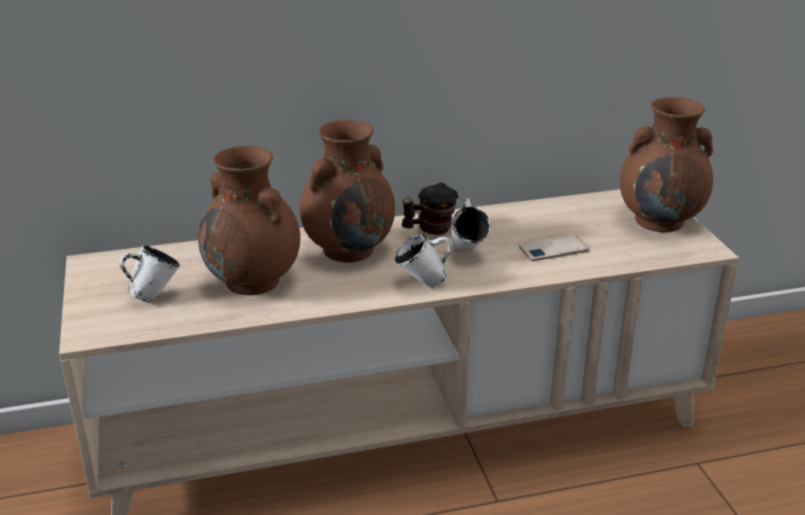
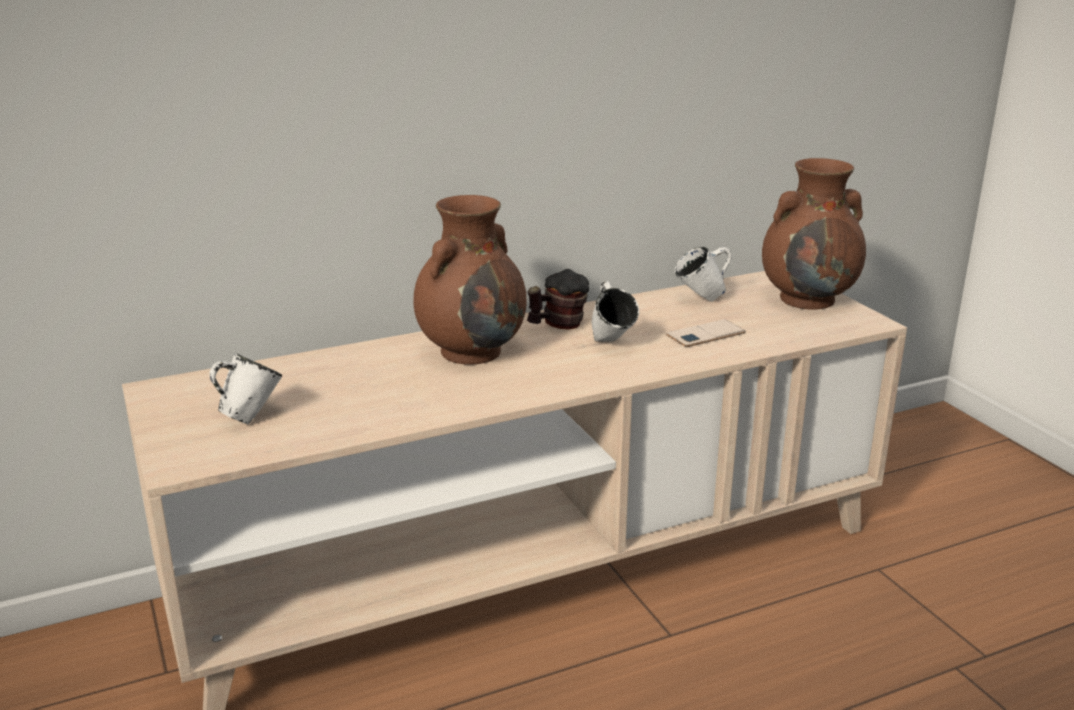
camera: 10 degrees left, 5 degrees down
(254, 281) = (370, 392): brown vase -> none
(423, 284) = (572, 379): white mug -> white mug (701, 300)

